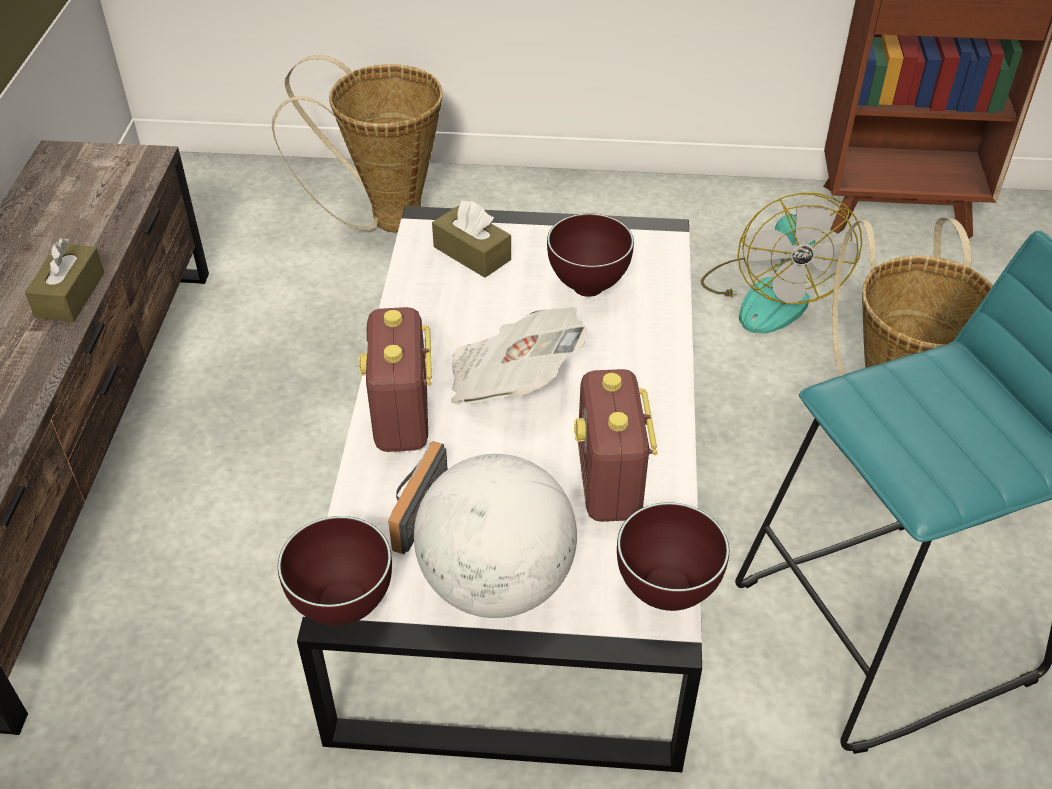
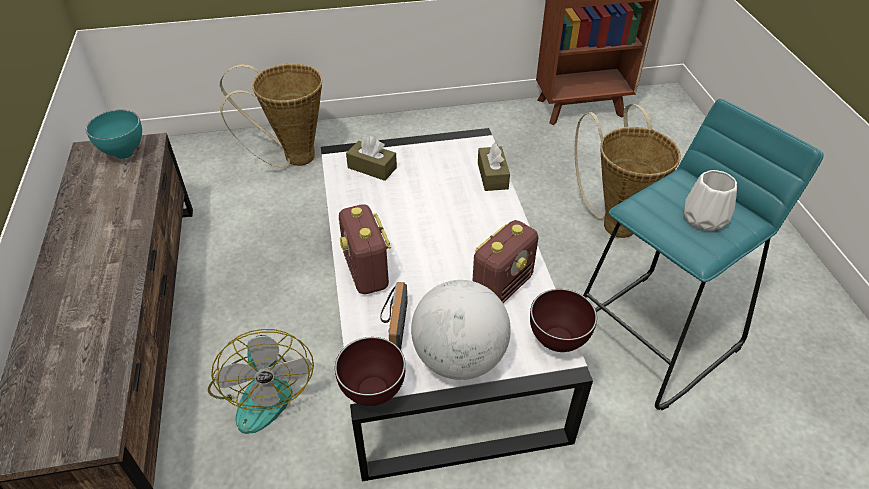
camera: 15 degrees left, 0 degrees up
(70, 295) = (129, 236): brown tissue box -> brown tissue box (492, 176)
(106, 170) = (125, 154): none -> turquoise bowl
(512, 382) = (424, 238): newspaper -> none
(588, 289) = (447, 177): brown bowl -> none
(609, 484) = (502, 286): radio -> radio turned 120 degrees counterclockwise
(769, 294) = (529, 165): fan -> fan (262, 390)
(958, 436) = (704, 219): none -> white vase

